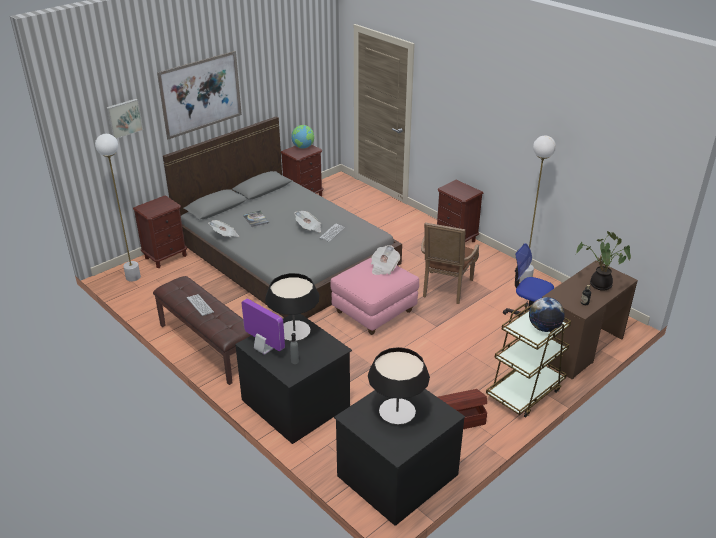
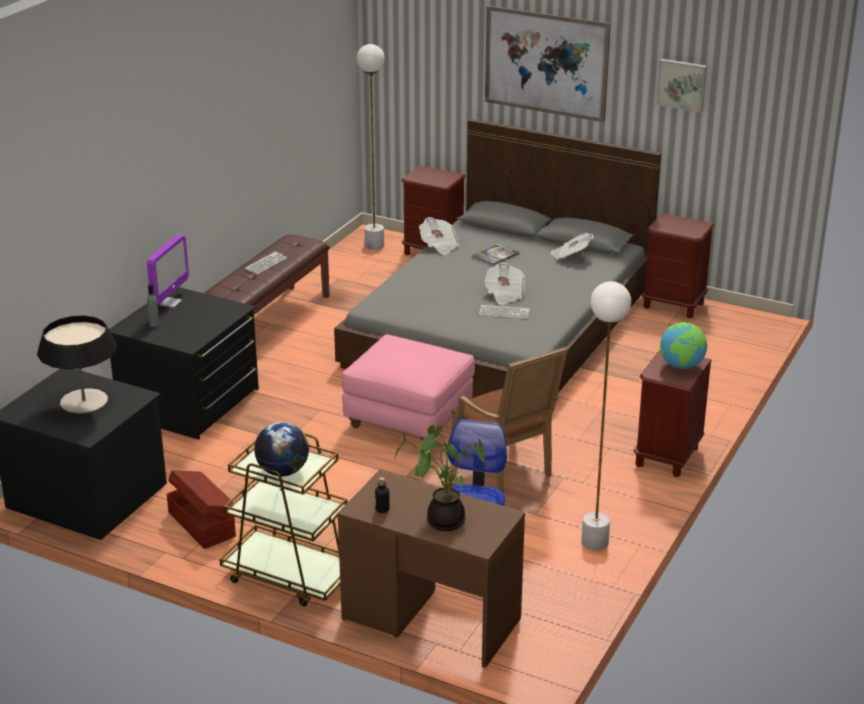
camera: 70 degrees right, 5 degrees down
(124, 118) = (433, 45): picture -> picture (682, 84)
(294, 331) = (213, 312): table lamp -> none
(303, 147) = (691, 224): globe -> globe (681, 366)
(383, 267) = (426, 359): newspaper -> newspaper (570, 256)
(445, 290) = (507, 469): brown armchair -> brown armchair turned 120 degrees counterclockwise

